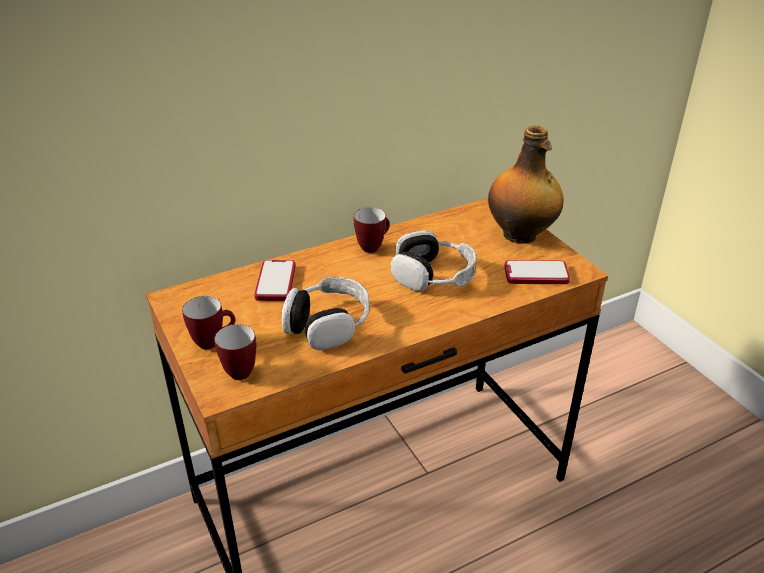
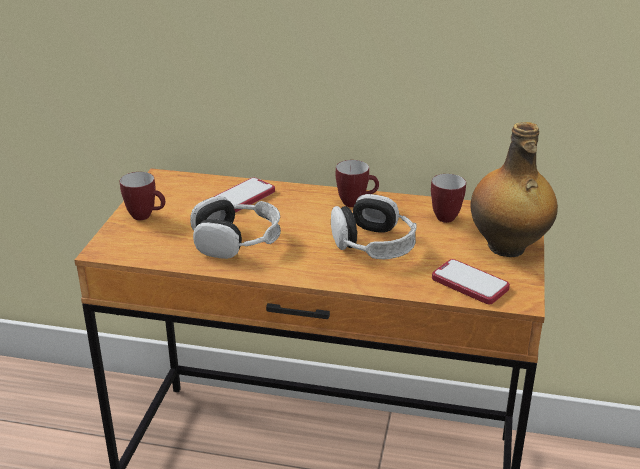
camera: 40 degrees right, 5 degrees down
(240, 369) = (137, 242): mug -> mug (448, 216)

